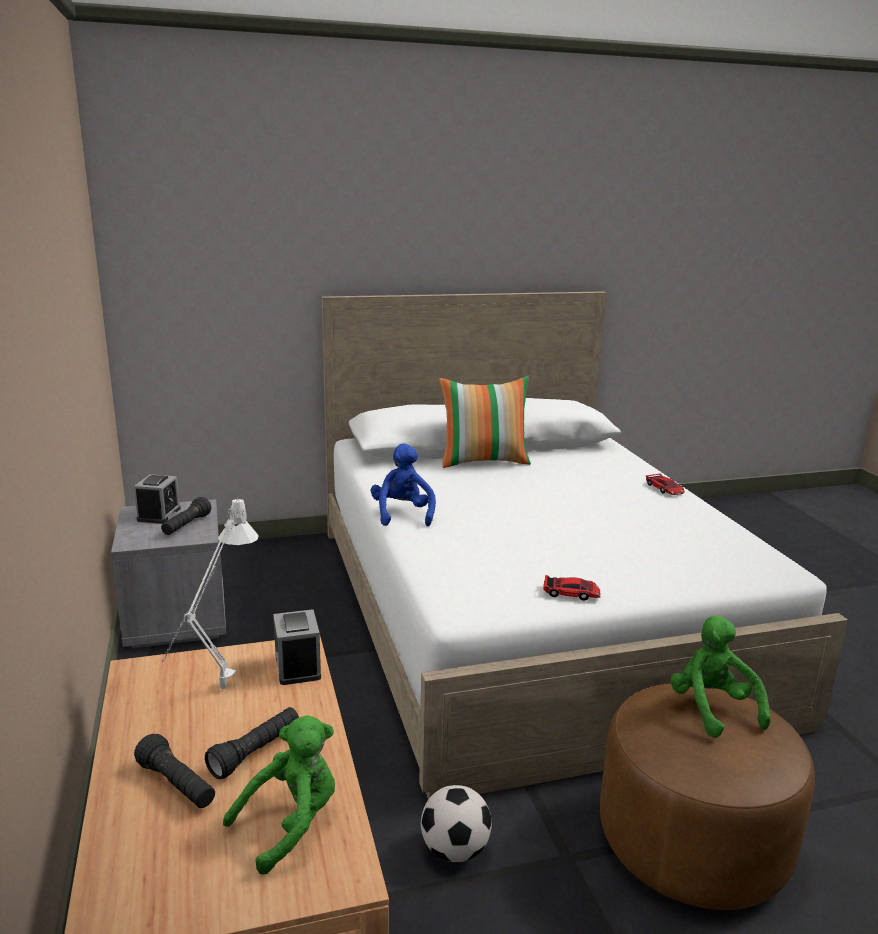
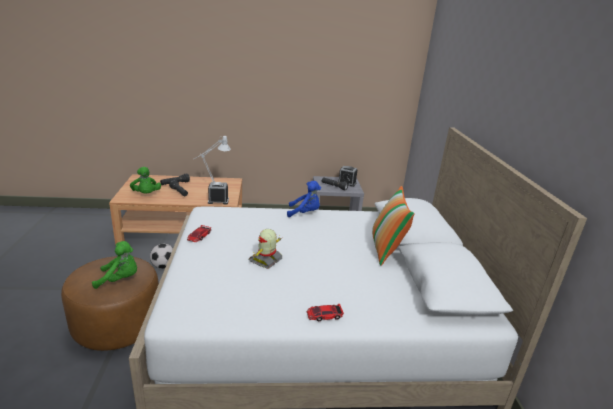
camera: 100 degrees right, 5 degrees up
(589, 528) = (266, 260): none -> toy robot

